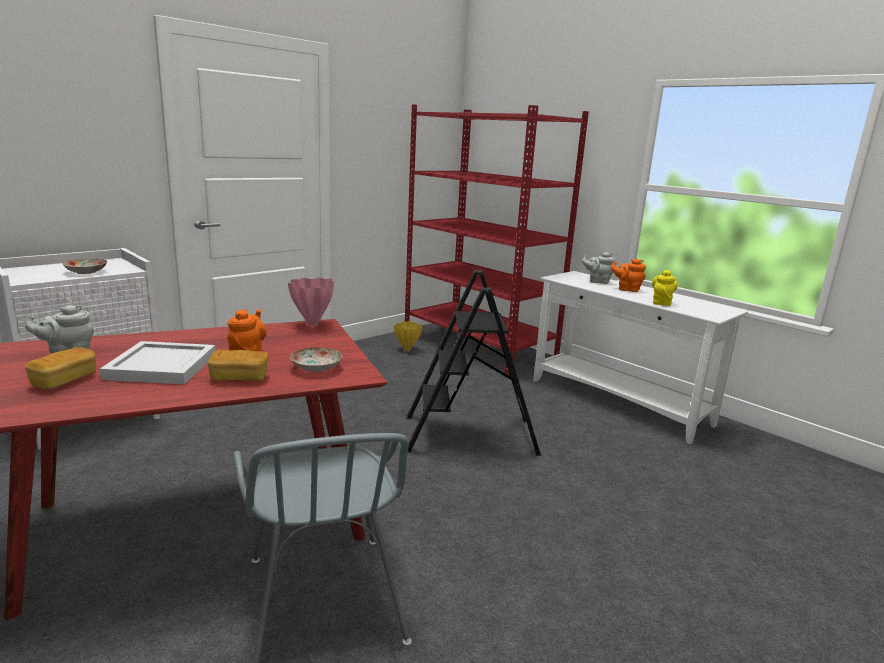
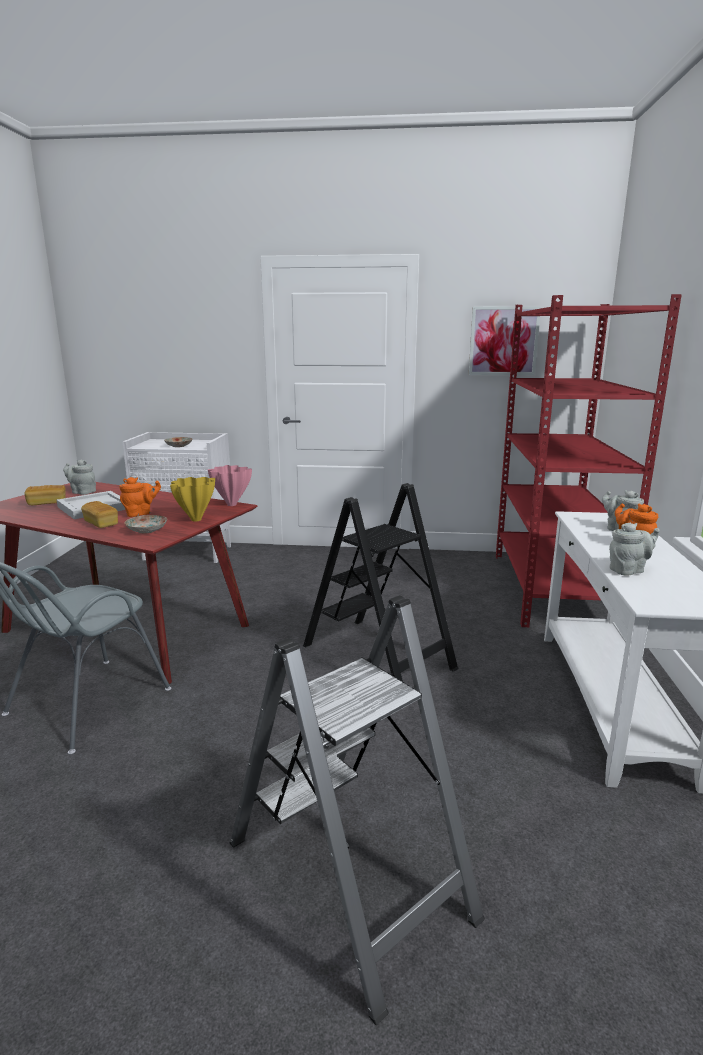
camera: 50 degrees right, 0 degrees up
(397, 137) = (503, 341): none -> picture
(407, 349) = (470, 570): yellow vase -> yellow vase (195, 520)
(661, 302) = (628, 570): yellow teapot -> grey teapot
(705, 561) = (350, 880): none -> grey step ladder

